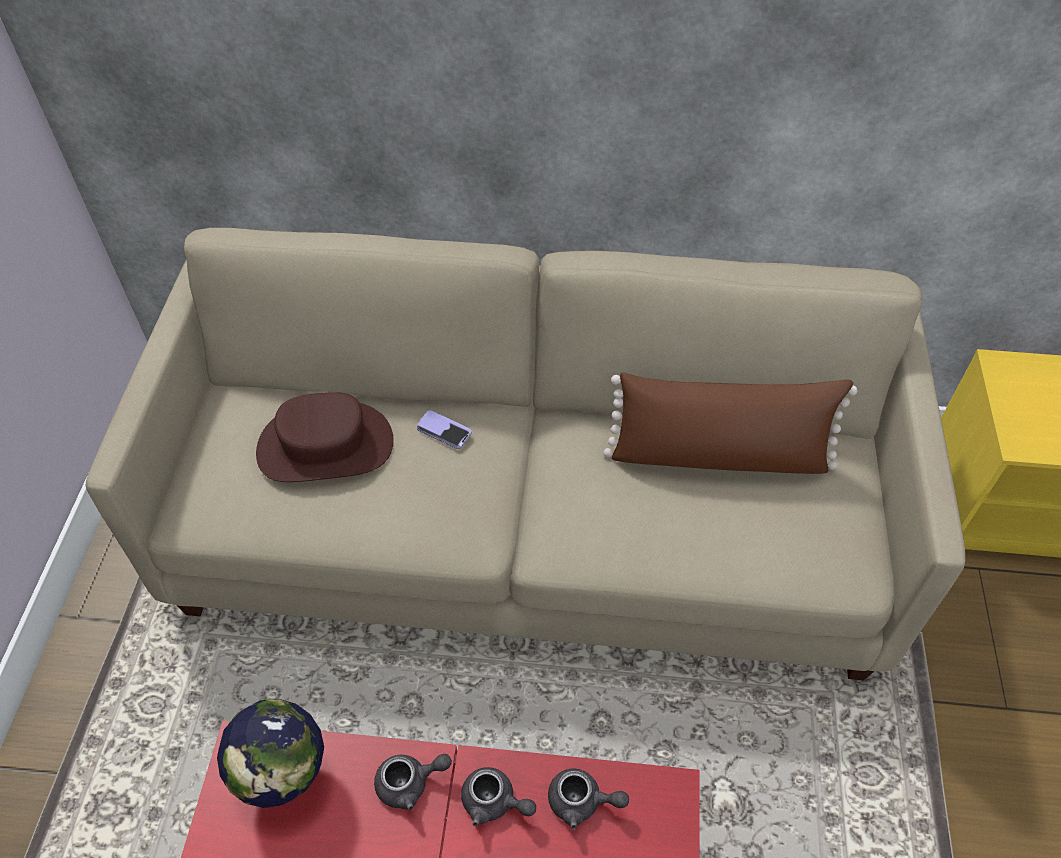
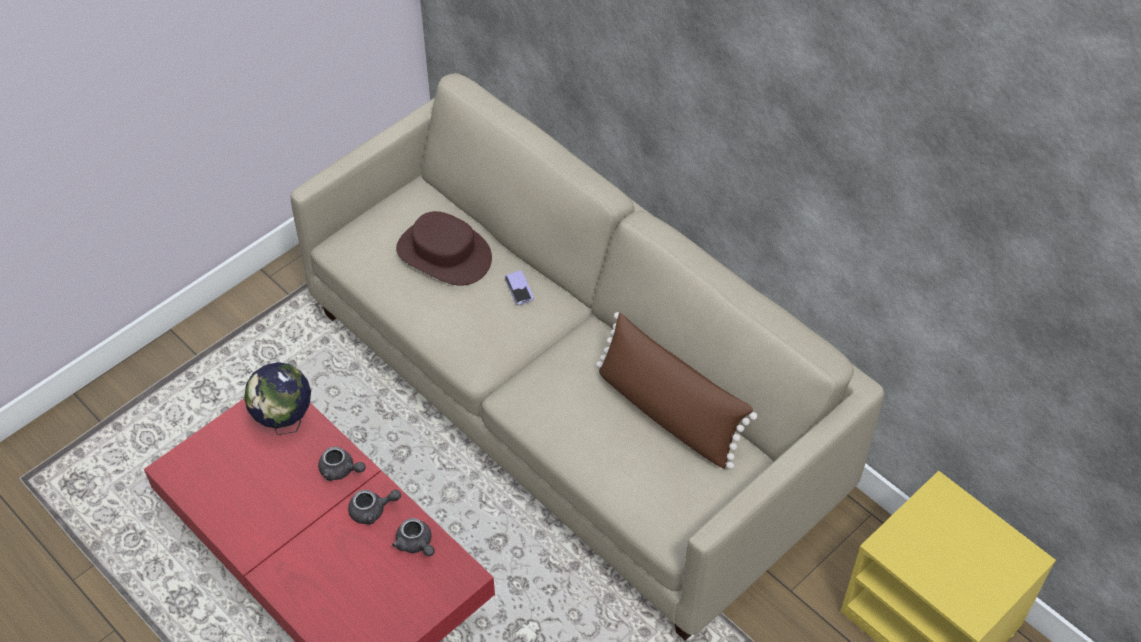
camera: 40 degrees right, 0 degrees up
(494, 802) = (372, 511): grey teapot -> grey teapot turned 75 degrees counterclockwise

